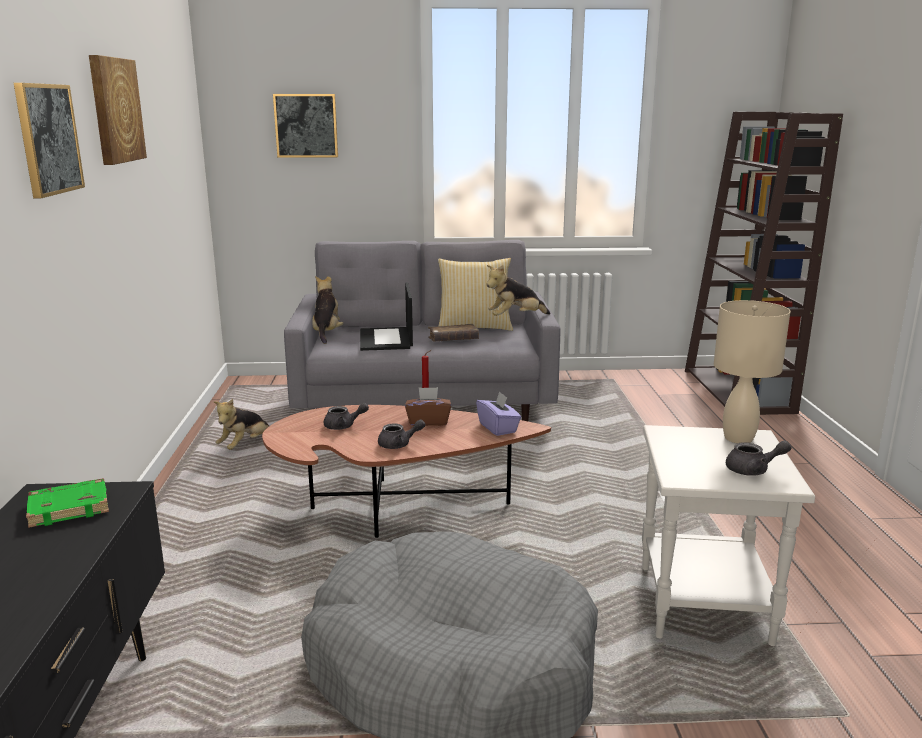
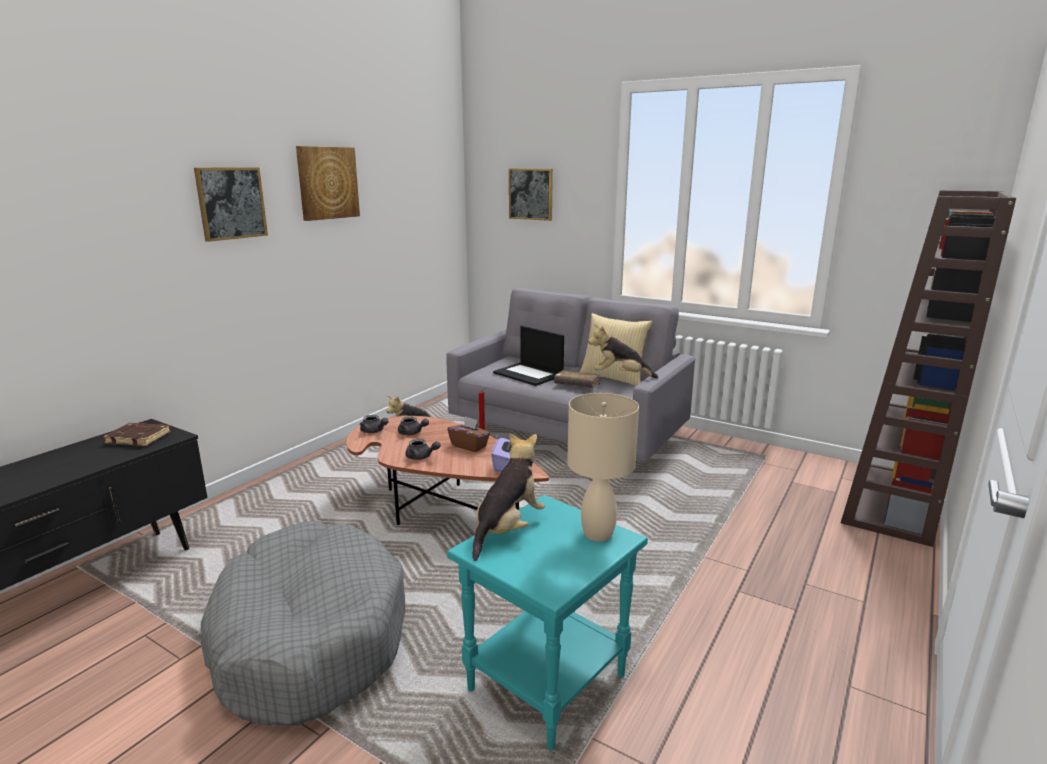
camera: 35 degrees right, 0 degrees up
(70, 507) = (140, 438): green book -> brown book
(326, 333) = (500, 361): plush toy -> plush toy (508, 529)
(386, 339) = (529, 374): laptop -> laptop turned 75 degrees counterclockwise
(706, 605) = (547, 685): white side table -> turquoise side table
(753, 470) = (548, 566): grey teapot -> grey teapot (374, 431)

